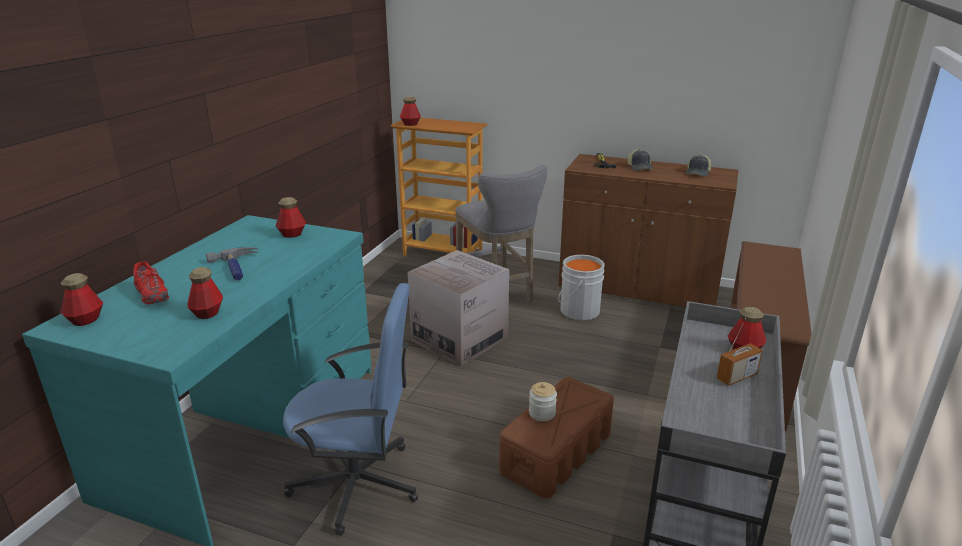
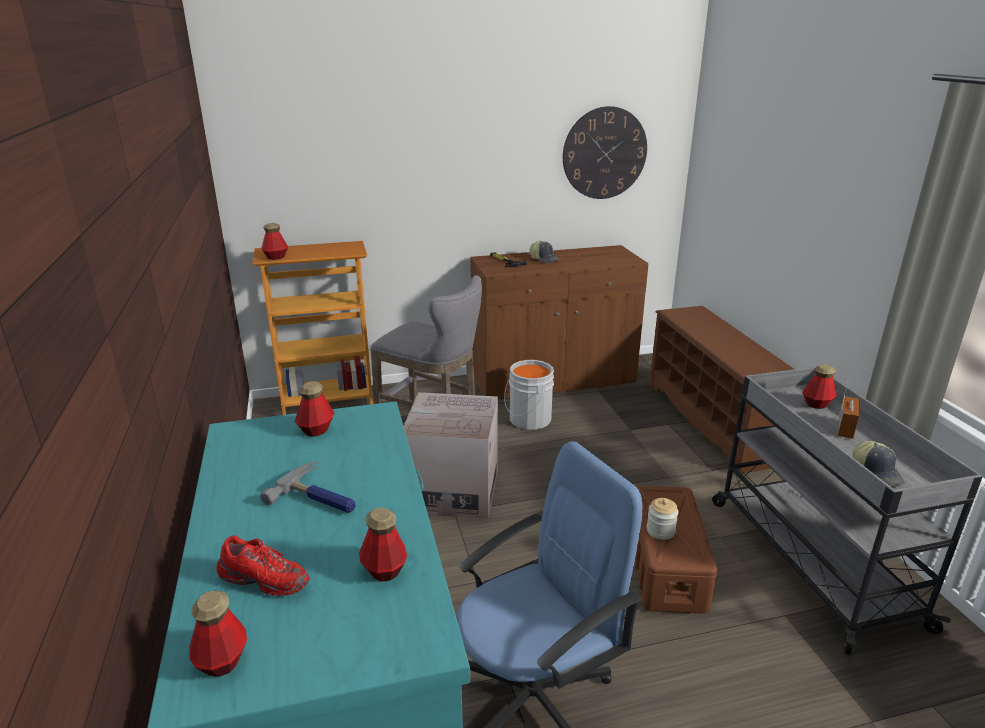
camera: 35 degrees left, 0 degrees up
(698, 173) = (598, 254): cap -> cap (876, 473)
(728, 71) = (604, 153): none -> wall clock

